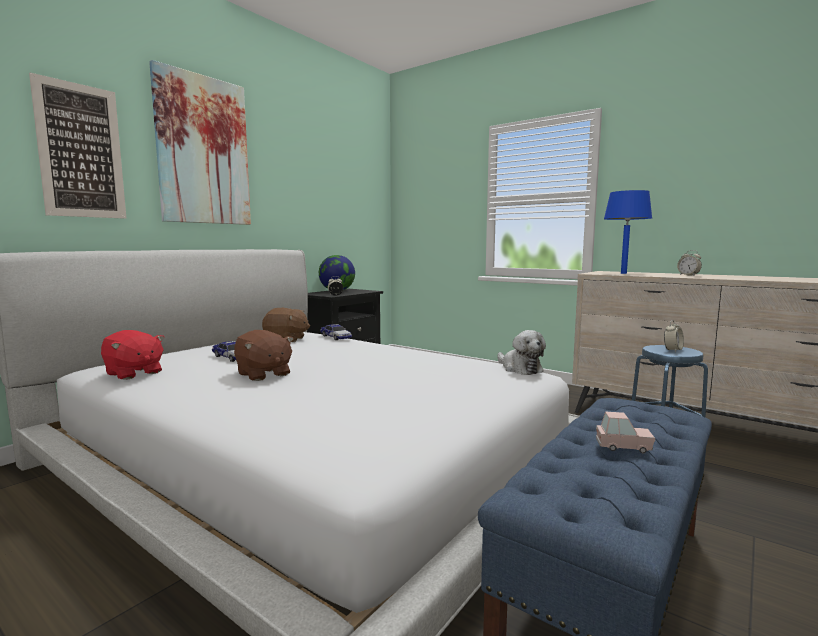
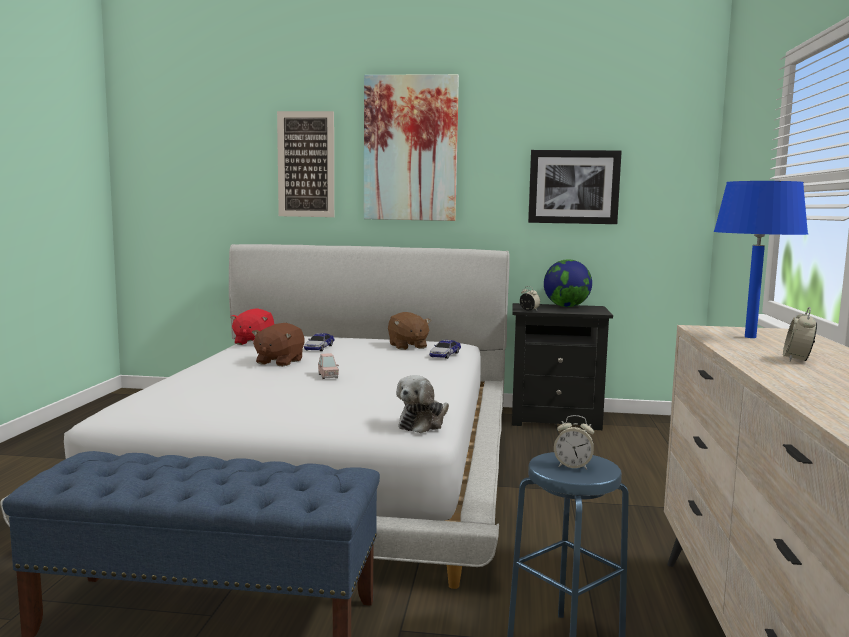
camera: 60 degrees right, 0 degrees up
(325, 199) = (573, 187): none -> picture
(623, 447) = (195, 475): pink toy car -> pink toy car (328, 376)

